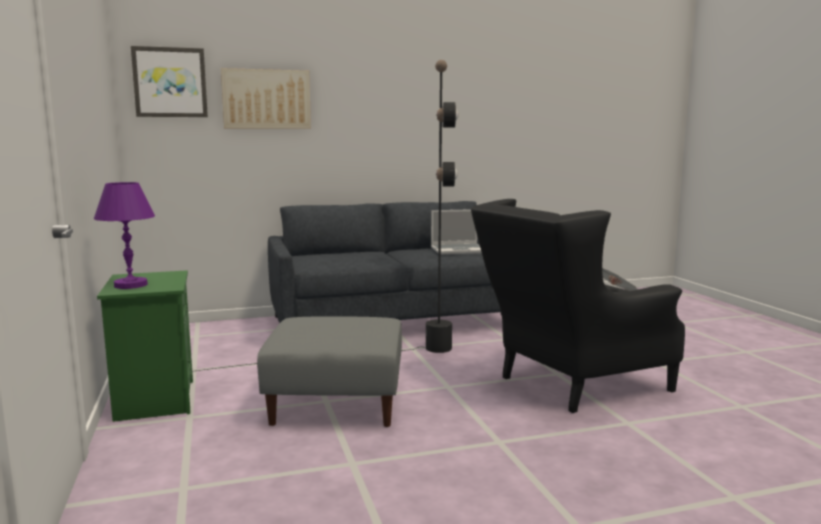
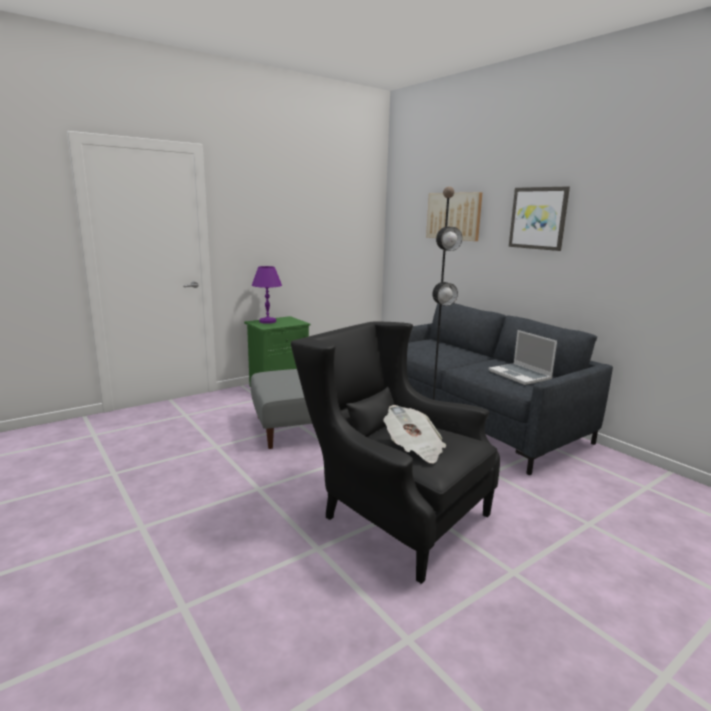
camera: 70 degrees right, 5 degrees up
(170, 82) = (407, 204): picture -> picture (538, 218)

